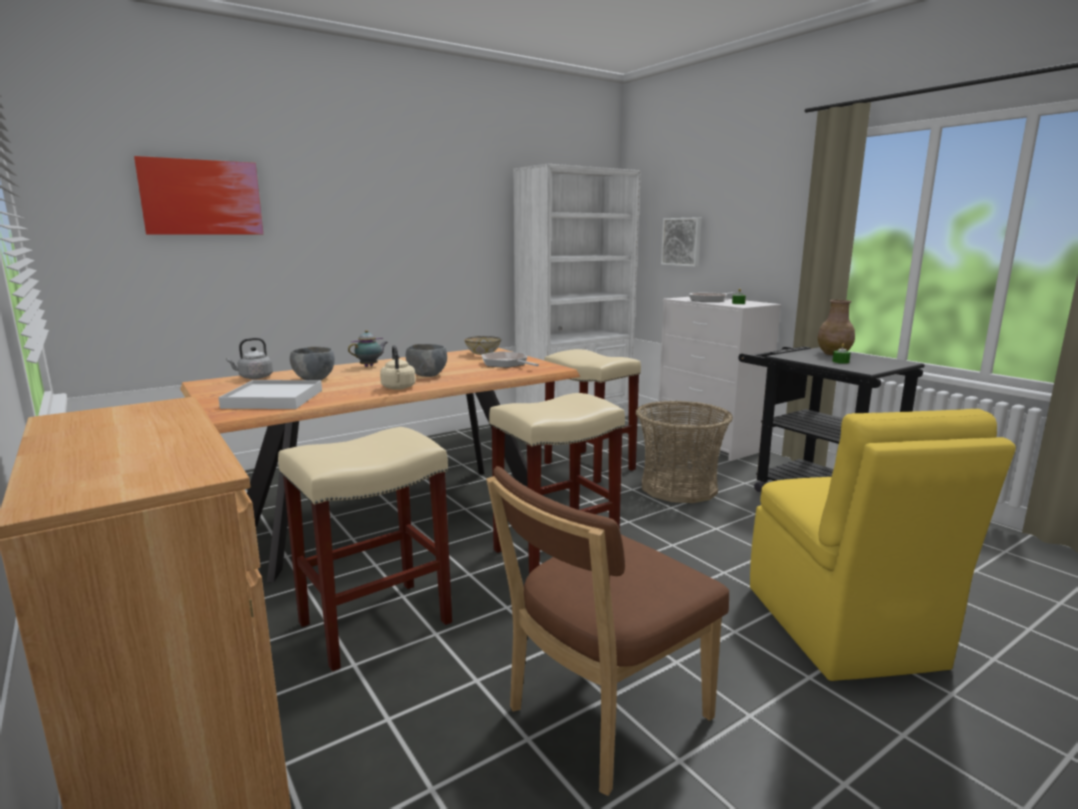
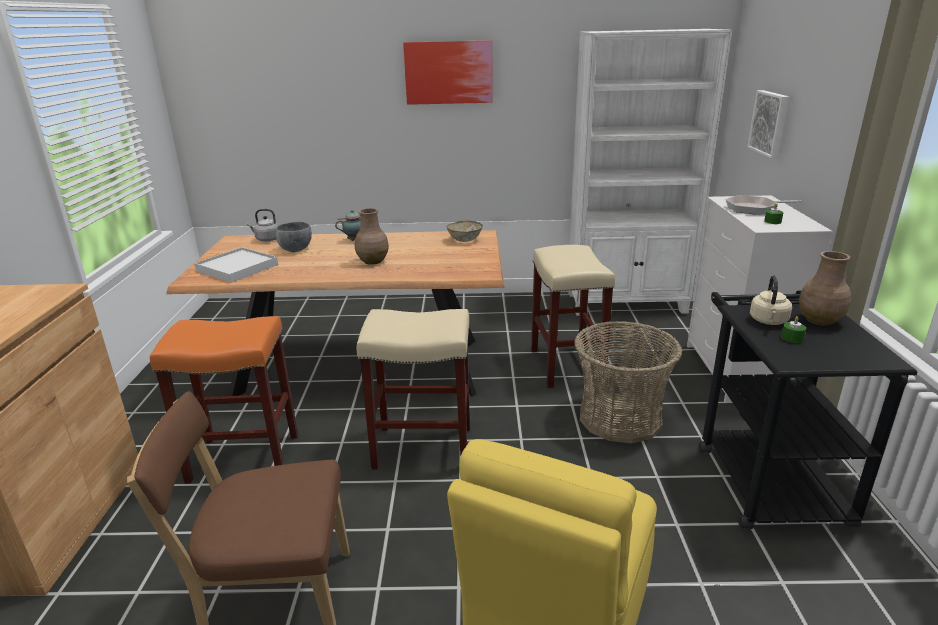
camera: 35 degrees right, 10 degrees up
(201, 197) = (280, 78): picture -> picture (448, 72)
(374, 624) = (242, 458): beige stool -> orange stool
(398, 388) = (327, 273): beige kettle -> beige kettle (768, 321)
(427, 375) = (372, 261): grey bowl -> brown vase
(506, 364) = (457, 259): frying pan -> none

